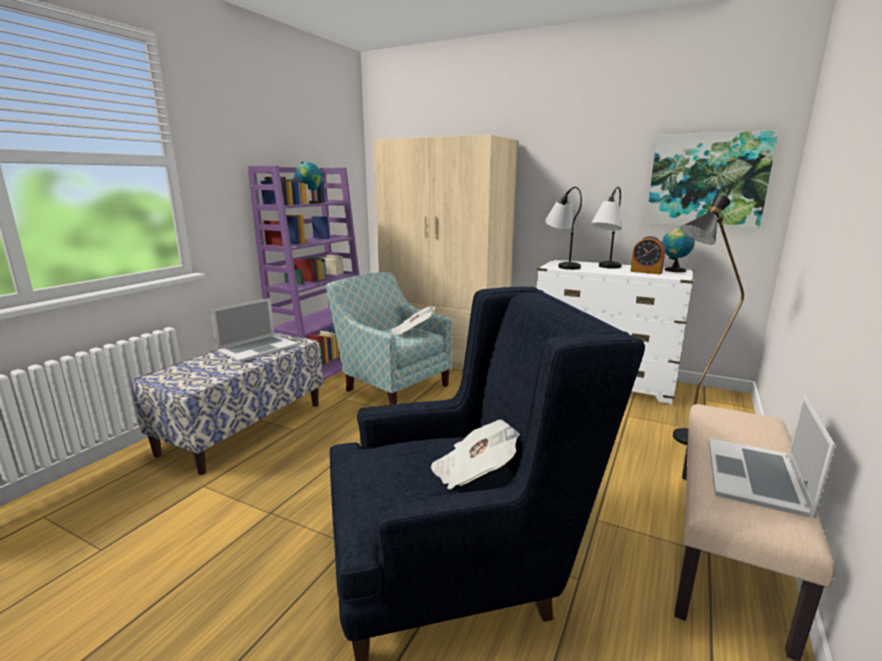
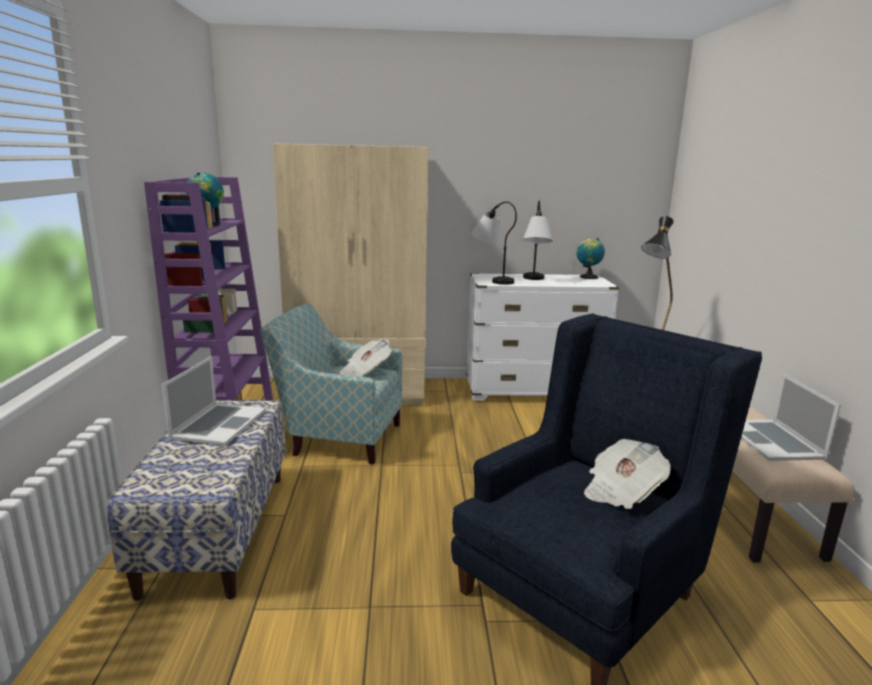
camera: 30 degrees left, 0 degrees up
(646, 272) = (571, 281): alarm clock -> none
(707, 180) = (606, 194): picture -> none

